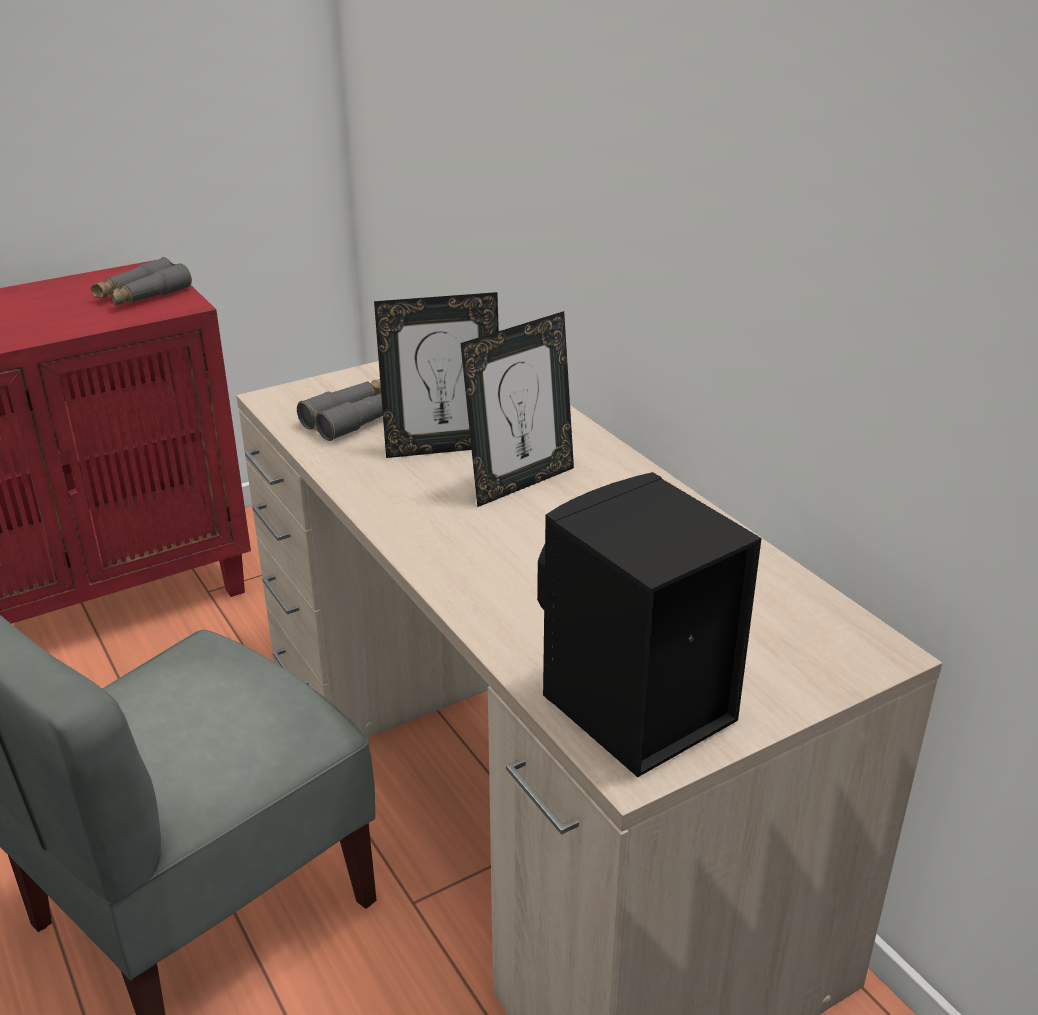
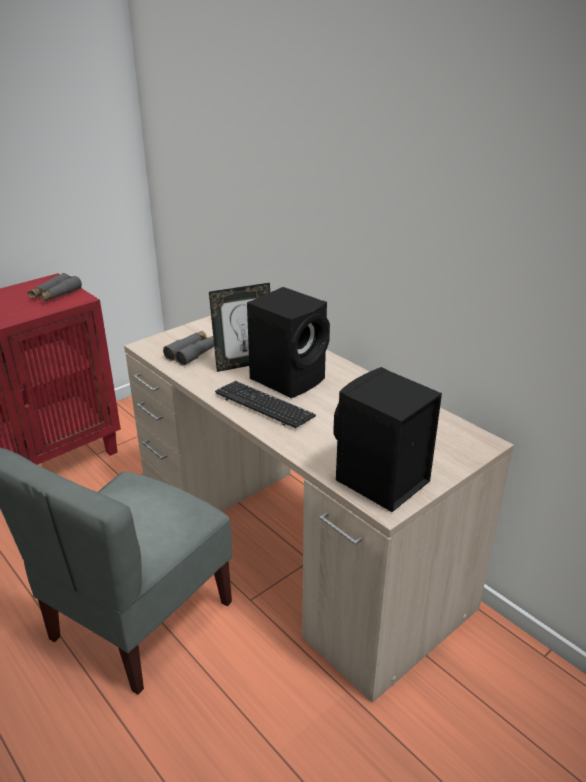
camera: 10 degrees left, 0 degrees up
(452, 531) = (264, 406): none -> keyboard
(520, 483) = (289, 378): picture frame -> black speaker

